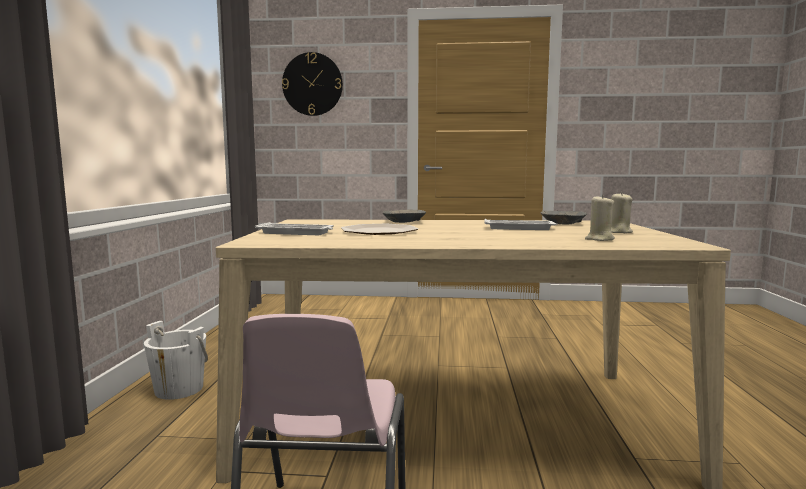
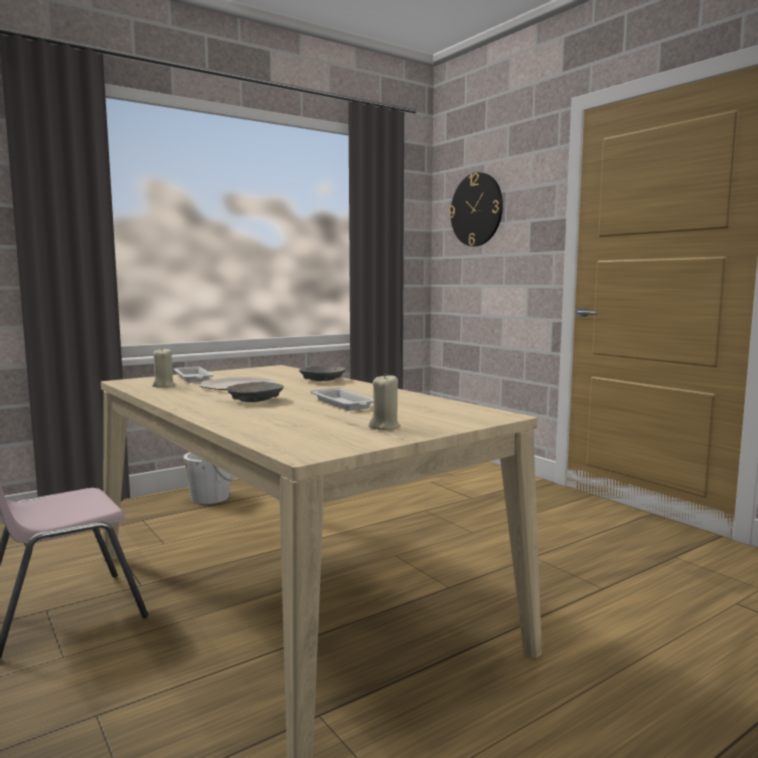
camera: 50 degrees right, 0 degrees up
(562, 223) = (429, 407): grey bowl -> grey bowl (255, 400)
(599, 239) = (297, 428): beige candle -> beige candle (163, 386)

